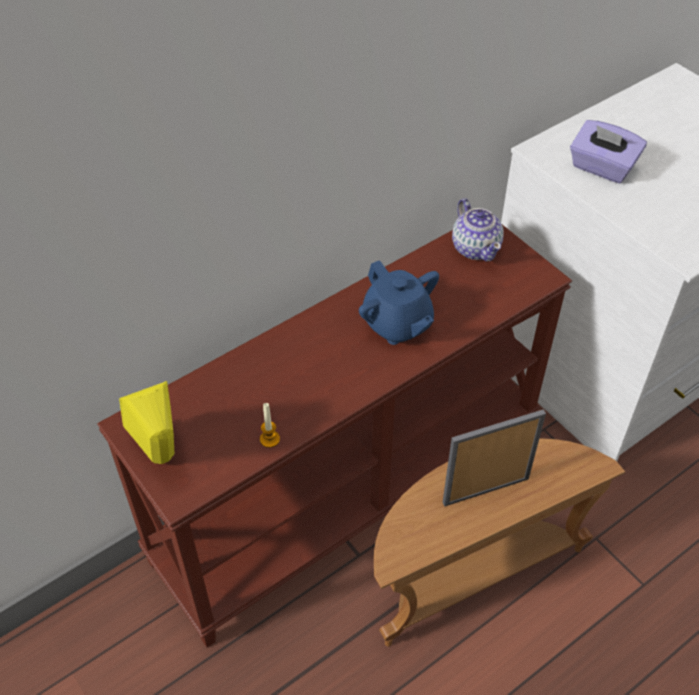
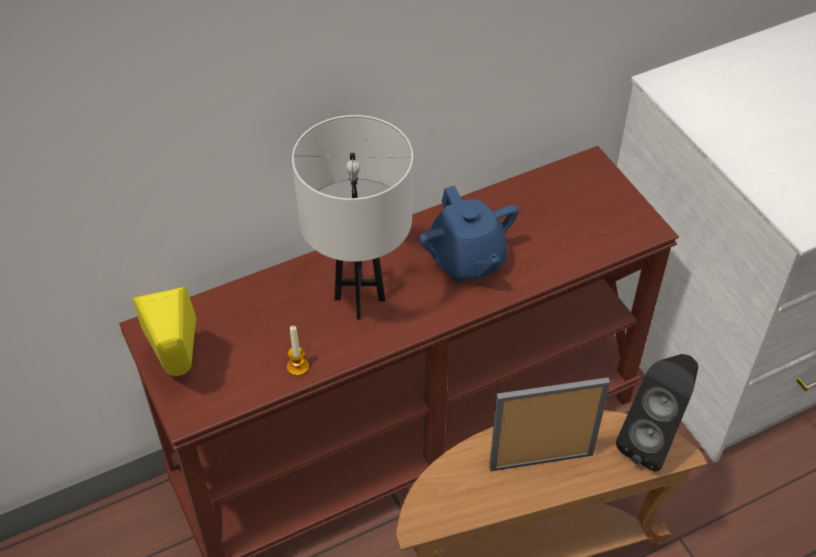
camera: 10 degrees right, 0 degrees up
(311, 372) = (360, 299): none -> white table lamp
(476, 248) = (576, 185): teapot -> none
(576, 458) = (653, 440): none -> black speaker
(602, 168) = (731, 111): purple tissue box -> none

